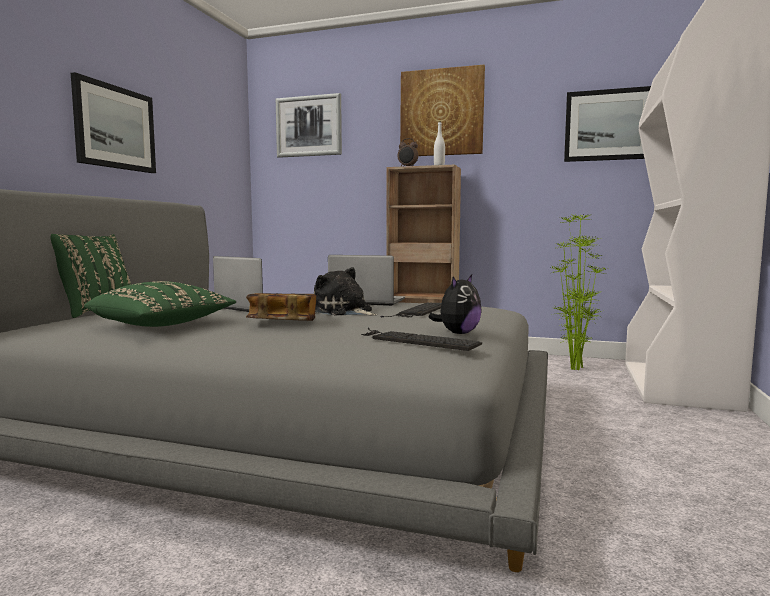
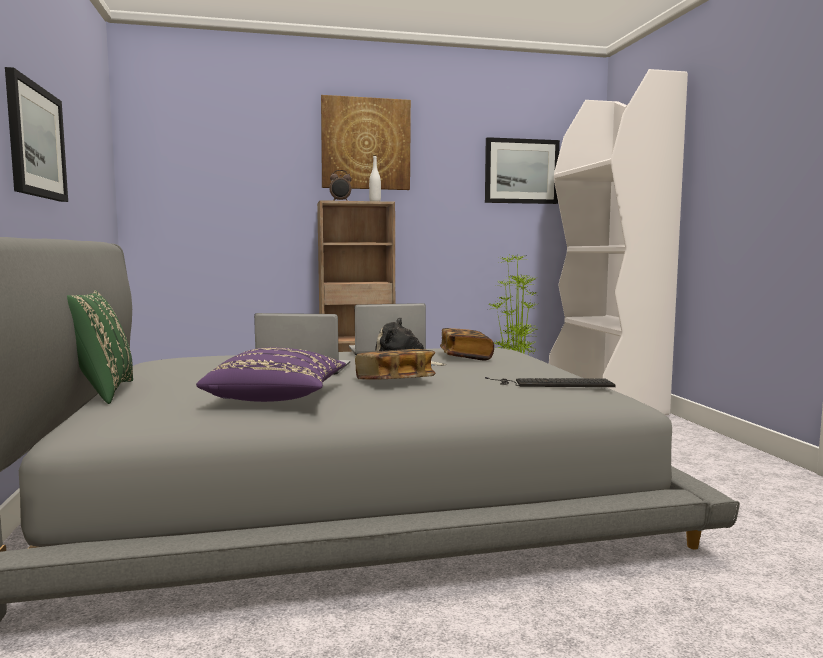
camera: 30 degrees left, 0 degrees up
(162, 325) = (277, 398): green pillow -> purple pillow
(309, 126) = (203, 143): picture -> none
(419, 311) = (465, 357): keyboard -> book
(458, 333) = (553, 374): plush toy -> none

